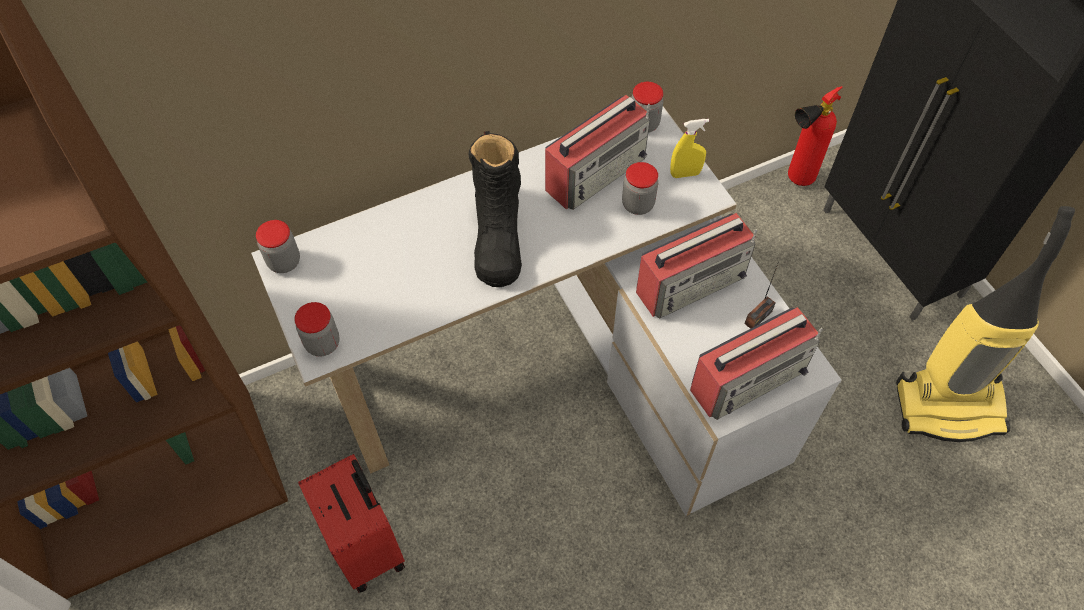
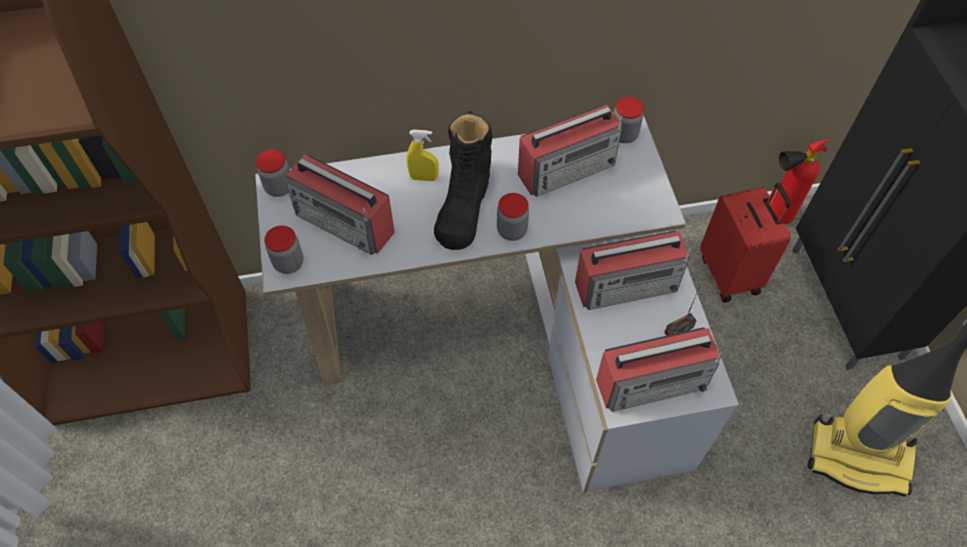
camera: 15 degrees right, 0 degrees up
(368, 546) = (304, 446): red suitcase -> red suitcase (730, 274)
(373, 284) = (346, 223): none -> radio
(638, 204) = (595, 204): jar -> jar (512, 230)
(685, 174) = (647, 186): yellow spray bottle -> yellow spray bottle (424, 177)

